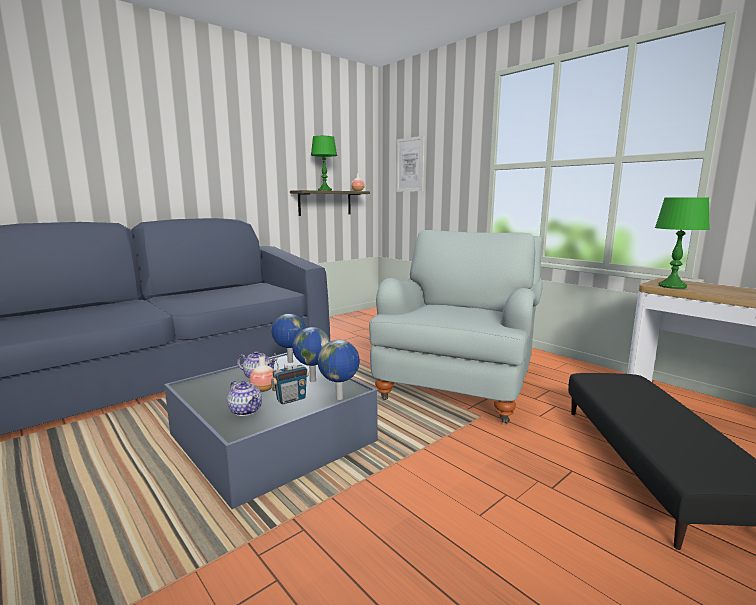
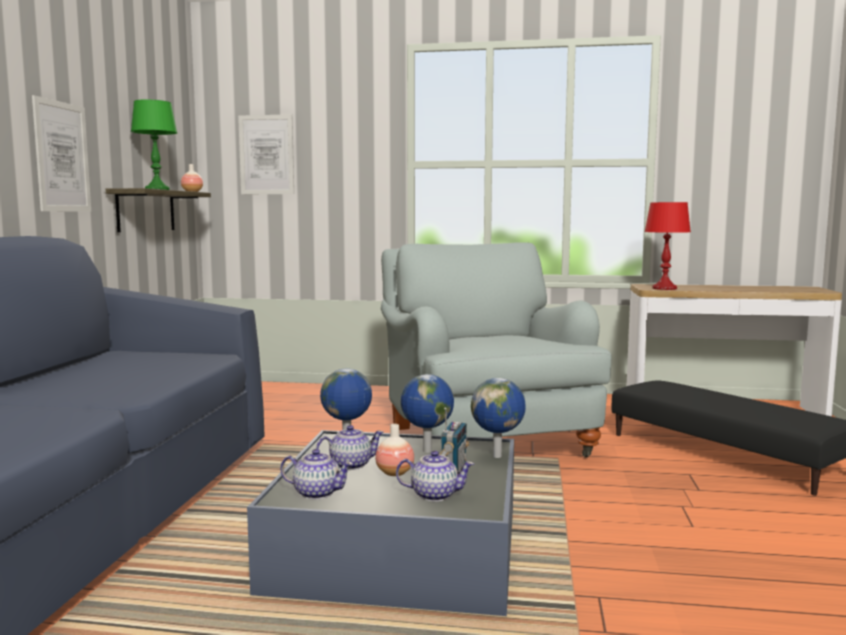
camera: 40 degrees left, 5 degrees down
(206, 387) = (316, 493): none -> teapot
(255, 174) = (62, 157): none -> picture
(672, 286) = (664, 288): green table lamp -> red table lamp

